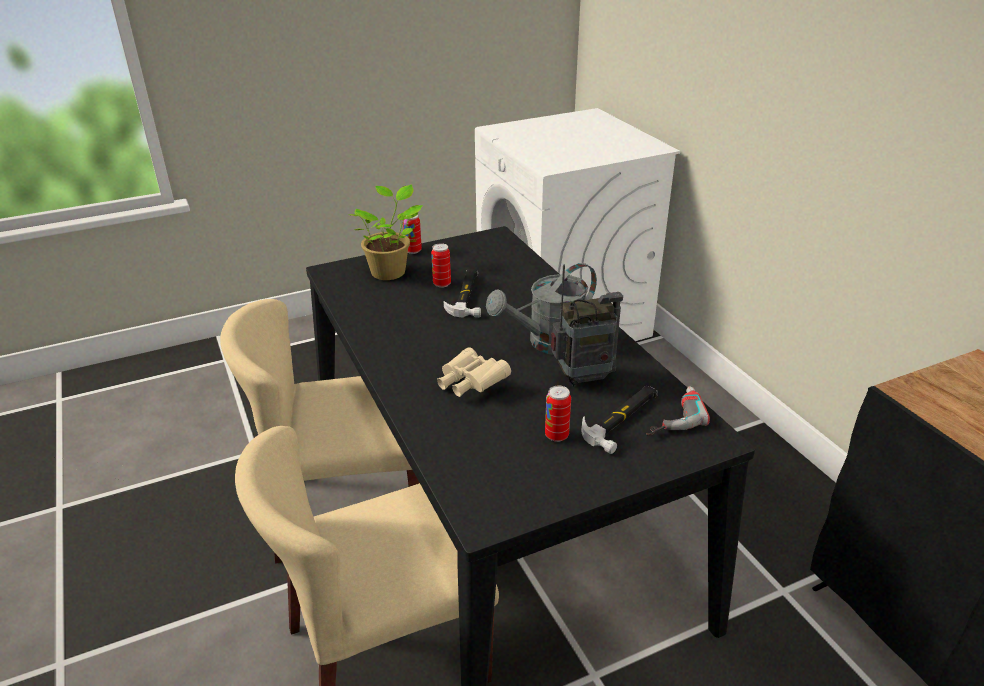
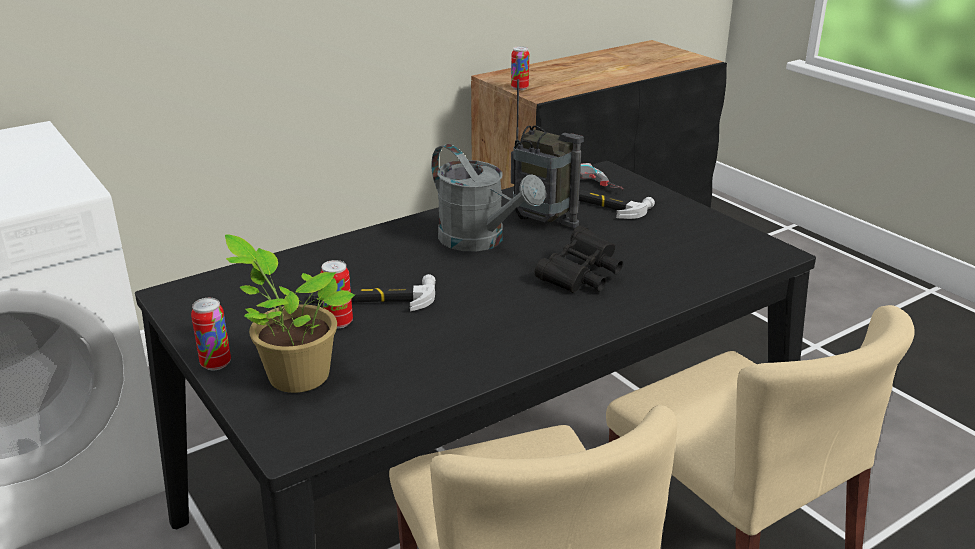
camera: 100 degrees left, 5 degrees down
(470, 384) = (581, 277): beige binoculars -> black binoculars
(556, 435) = (640, 229): can -> can (519, 88)
(584, 379) = (541, 221): radio -> radio turned 150 degrees clockwise

